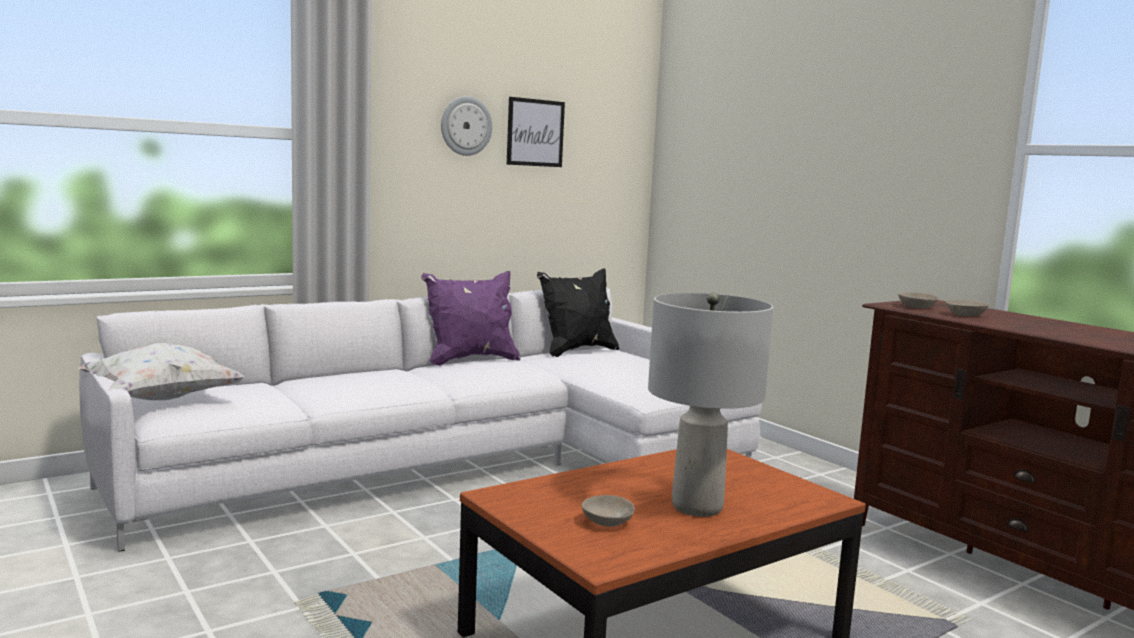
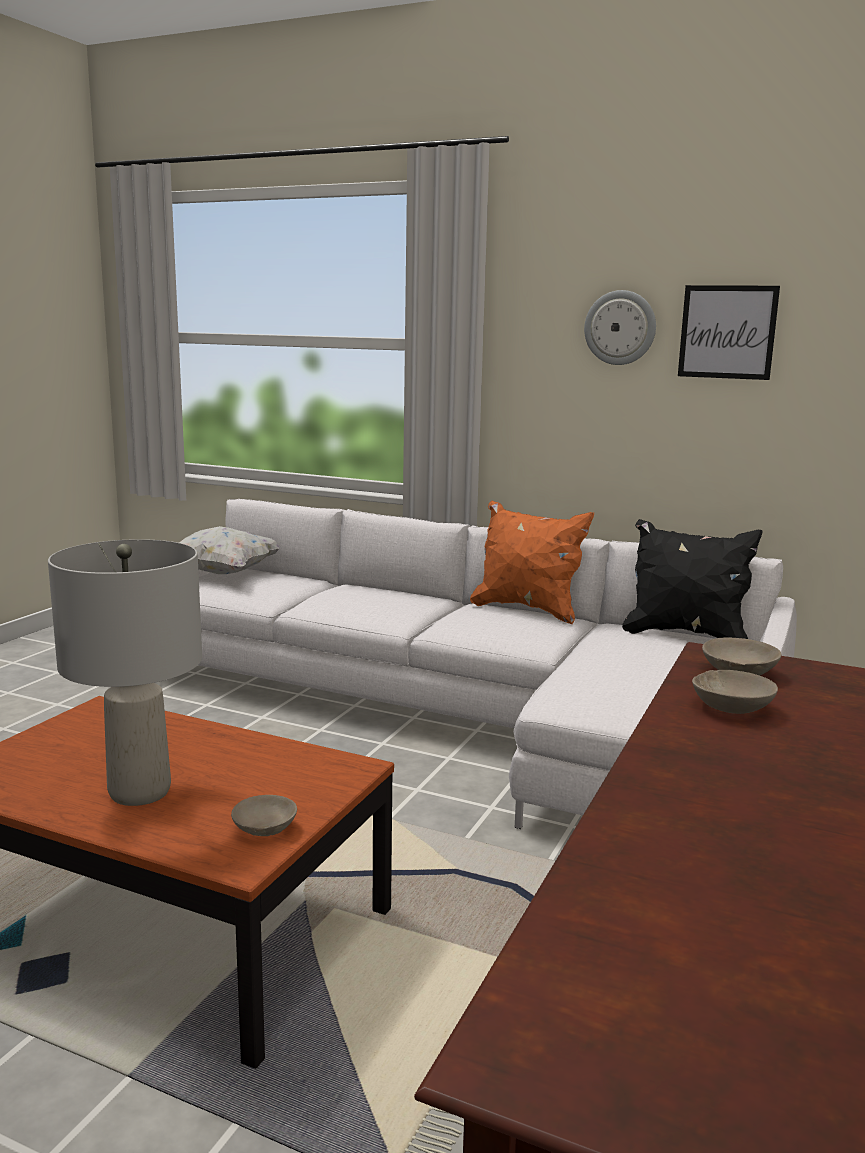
camera: 60 degrees right, 5 degrees up
(470, 360) = (527, 610): purple pillow -> orange pillow
(606, 521) = (64, 760): beige bowl -> beige bowl (265, 827)

